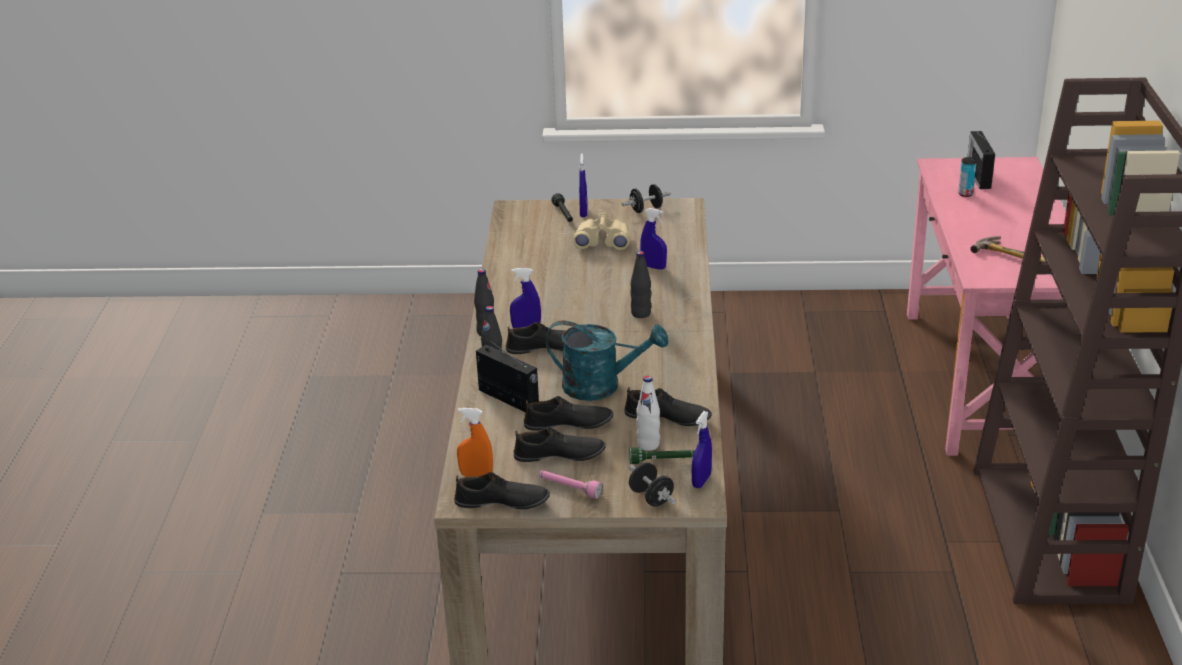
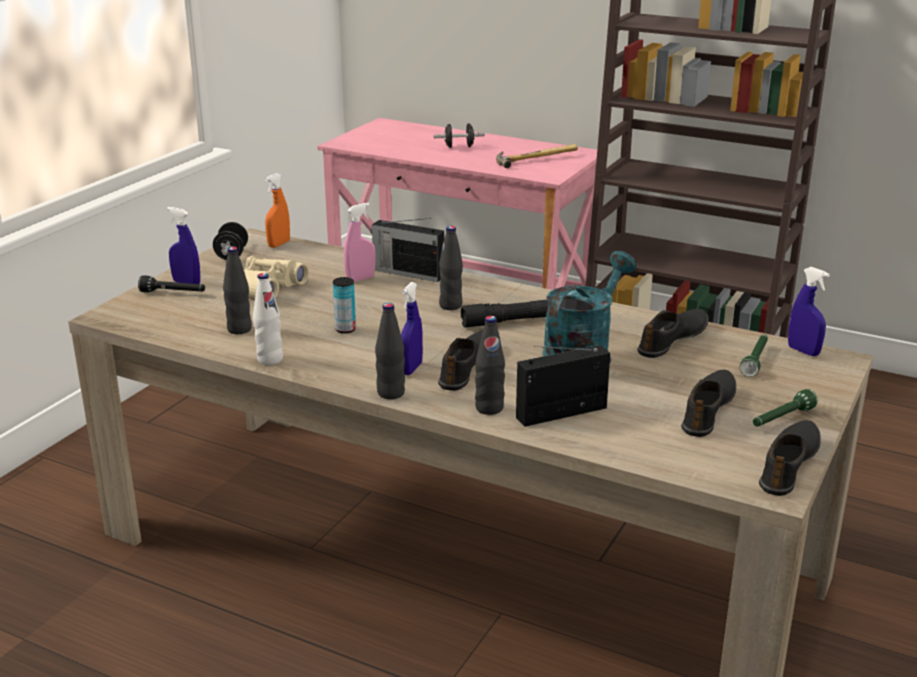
camera: 65 degrees left, 5 degrees down
(476, 475) = (719, 468): orange spray bottle -> orange spray bottle (279, 244)
(531, 254) = (239, 329): none -> black bottle
(568, 424) = (646, 391): black shoe -> none
(569, 488) = (781, 419): pink flashlight -> green flashlight
(635, 343) = (510, 321): none -> black flashlight
(648, 444) = (719, 360): white bottle -> white bottle (270, 359)
(651, 497) = (821, 381): black dumbbell -> black dumbbell (459, 147)
(653, 267) = (360, 279): blue spray bottle -> pink spray bottle
(965, 194) = (405, 147): can -> can (345, 329)
(978, 176) = (382, 137): radio -> radio (407, 273)

